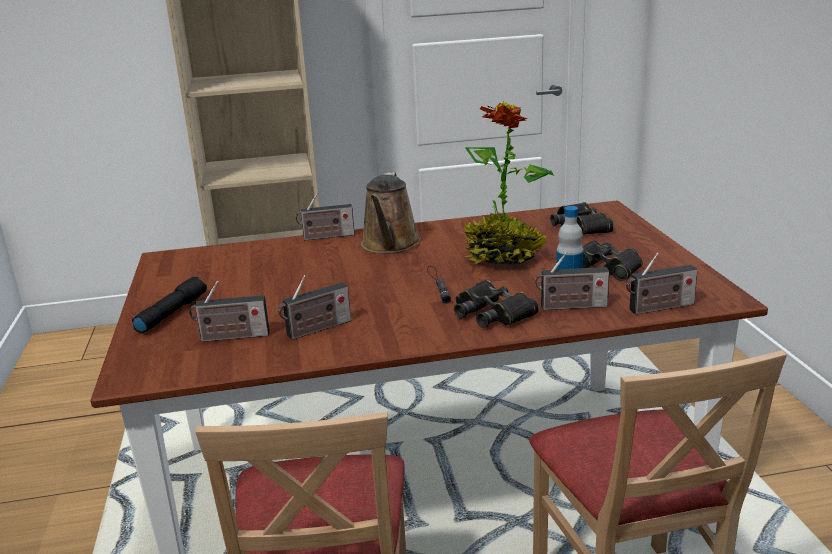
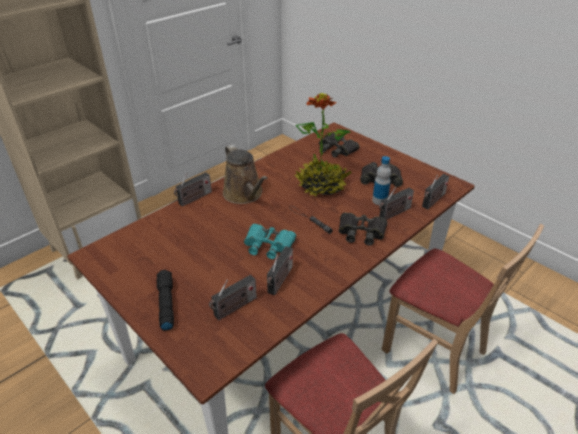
camera: 35 degrees left, 15 degrees up
(351, 295) = (268, 245): none -> turquoise binoculars

